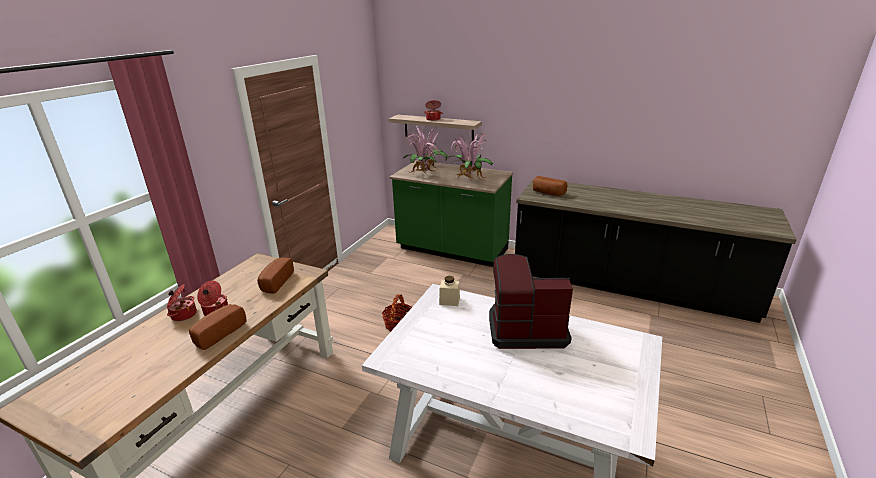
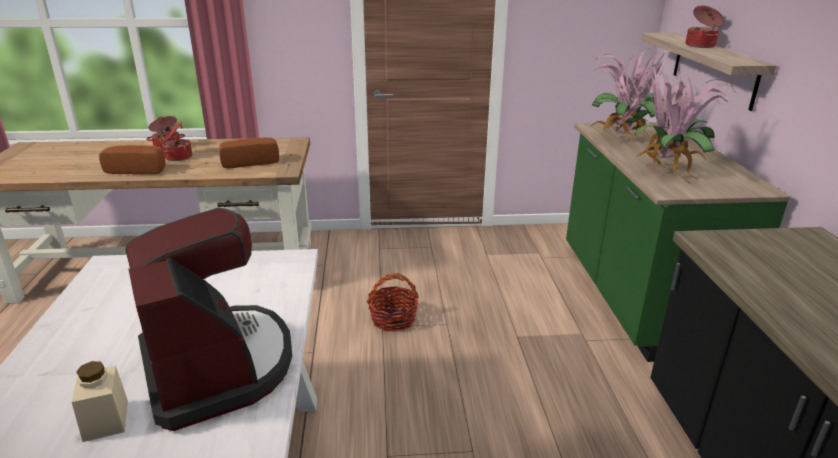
camera: 60 degrees right, 0 degrees up
(449, 301) = (272, 274): beige jar -> beige jar (106, 420)
(547, 193) = (767, 257): bread -> none

